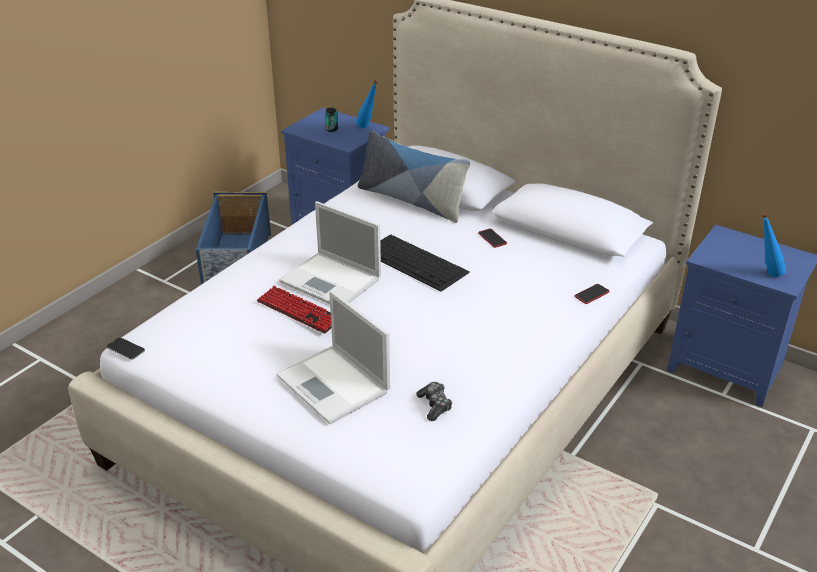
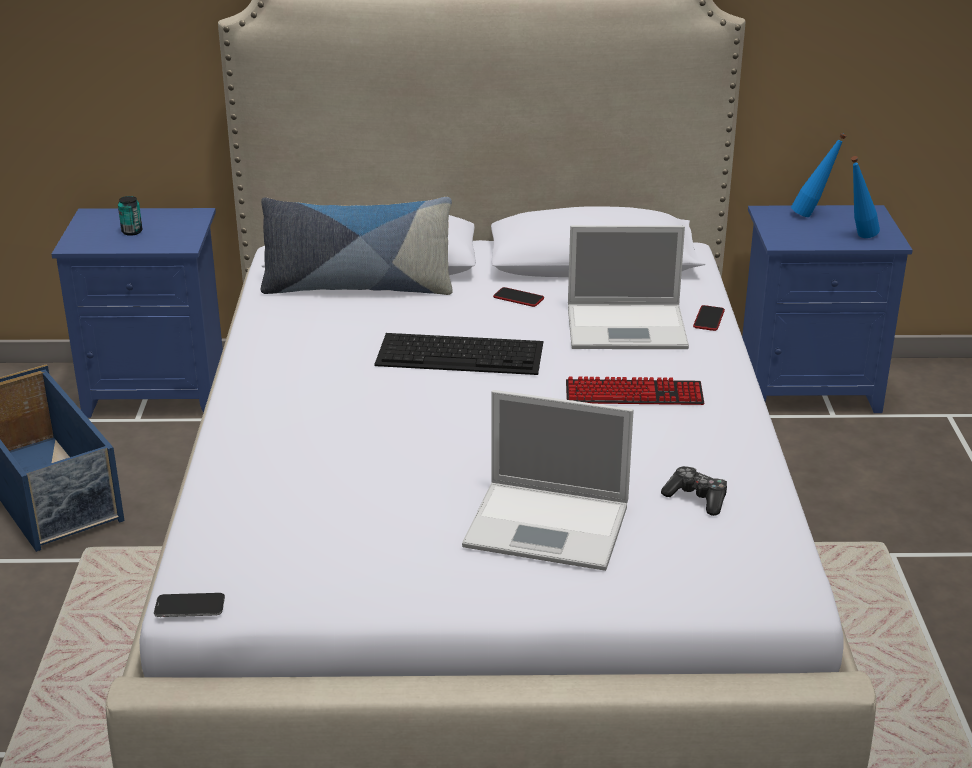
camera: 35 degrees left, 5 degrees down
(298, 311) = (388, 461): keyboard -> keyboard (634, 395)
(332, 281) = (382, 411): laptop -> laptop (629, 327)
(367, 127) = (184, 216): blue bottle -> blue bottle (813, 215)

